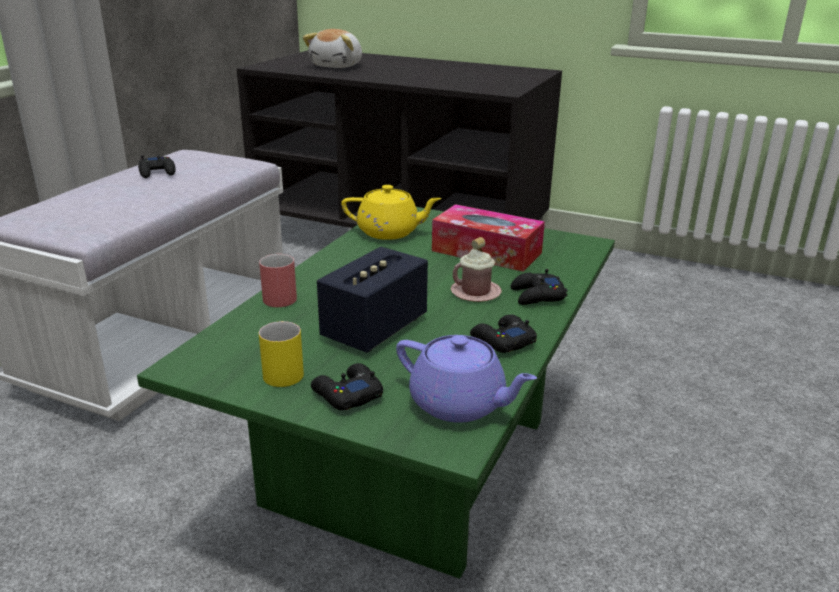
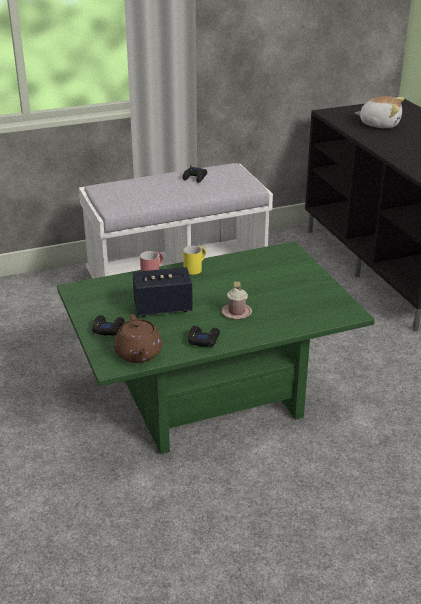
camera: 45 degrees right, 5 degrees up
(284, 370) = (103, 308): yellow mug -> yellow mug (195, 268)
(338, 66) = (379, 124): plush toy -> plush toy turned 135 degrees counterclockwise
(390, 232) = (259, 260): yellow teapot -> none
(459, 404) = (138, 354): purple teapot -> brown teapot
(486, 252) = (285, 293): tissue box -> none
(537, 296) = (261, 328): black game controller -> none

